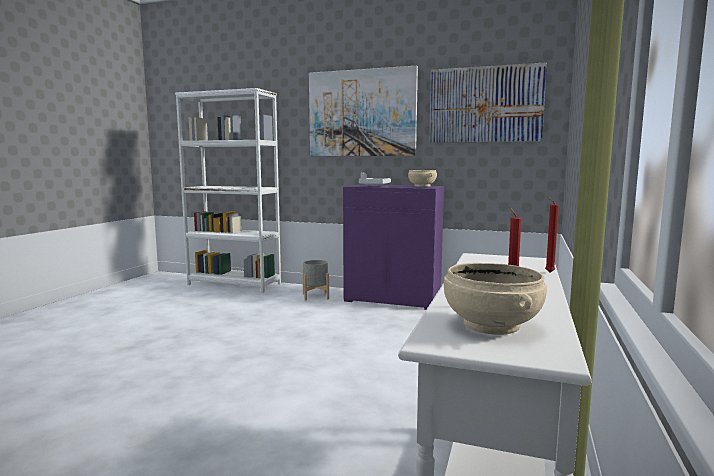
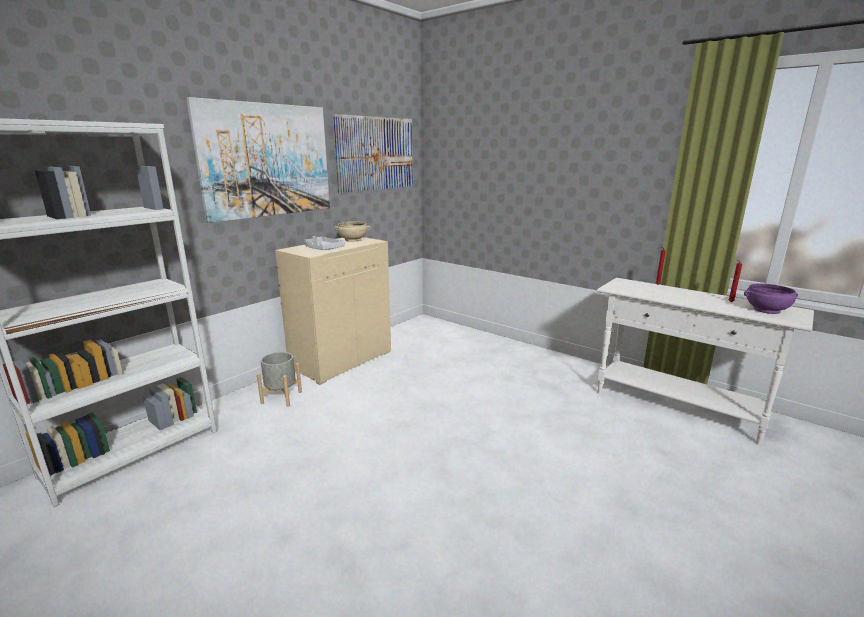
camera: 70 degrees left, 10 degrees up
(393, 299) = (341, 360): purple cabinet -> beige cabinet
(490, 325) = (767, 310): beige bowl -> purple bowl

